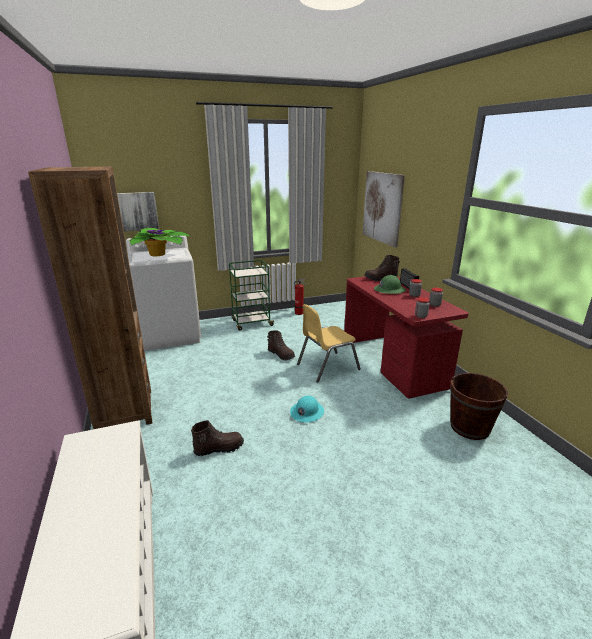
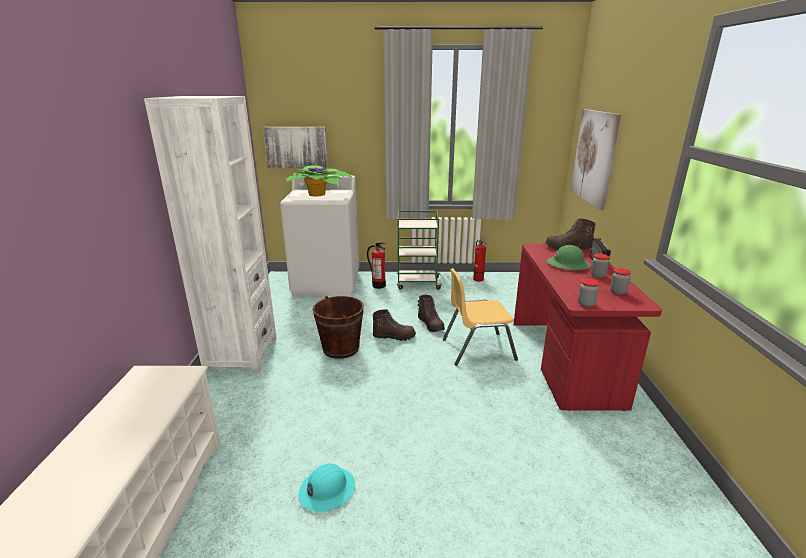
camera: 20 degrees right, 0 degrees up
(125, 411) = (241, 354): brown bookcase -> white bookcase
(219, 330) = (379, 285): none -> fire extinguisher
(219, 448) = (307, 416): brown boot -> brown boot (394, 336)
(306, 412) = (423, 398): turquoise hard hat -> turquoise hard hat (327, 490)
(469, 427) = (631, 469): brown bucket -> brown bucket (341, 348)

